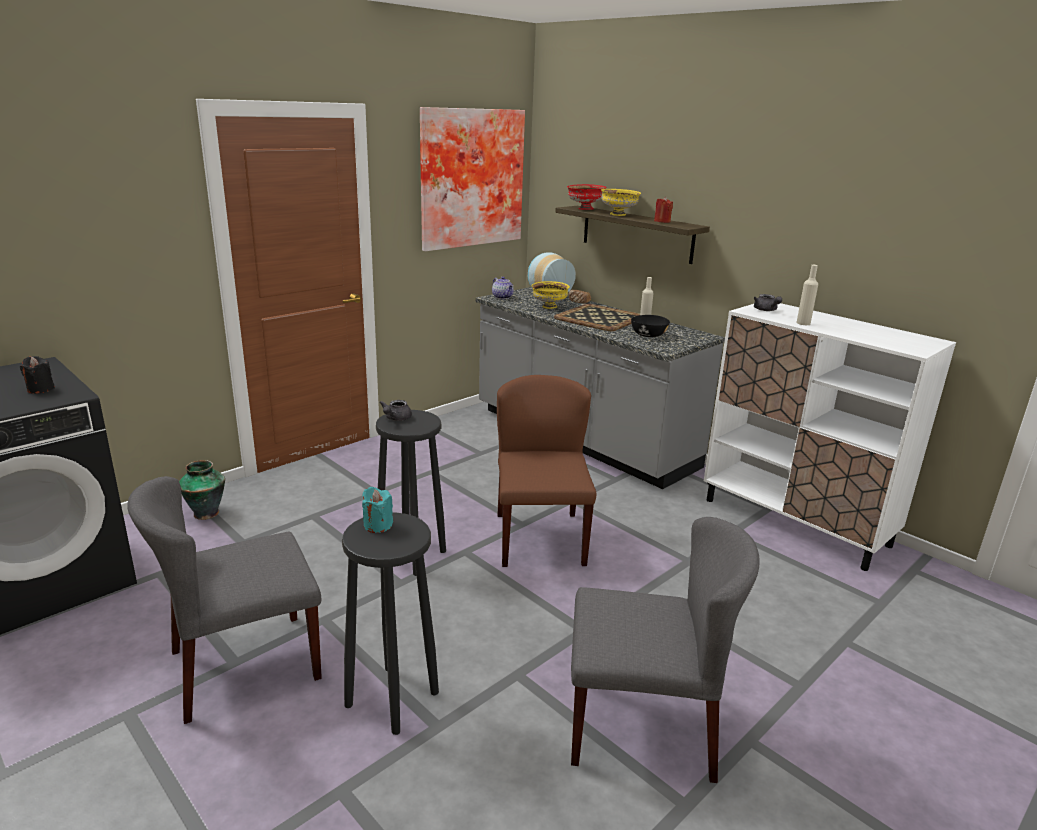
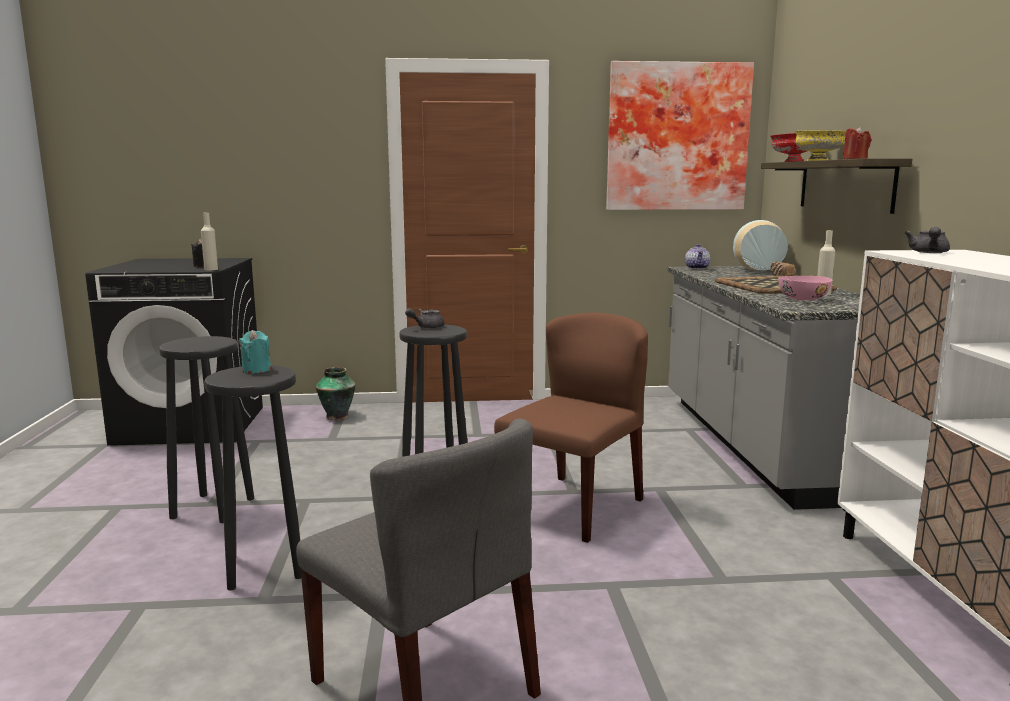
camera: 40 degrees right, 10 degrees down
(244, 666) = (213, 507): grey chair -> black stool
(549, 307) = (733, 276): yellow bowl -> none
(648, 335) = (803, 299): black bowl -> pink bowl
(803, 323) = (953, 260): beige bottle -> beige bottle (211, 269)

